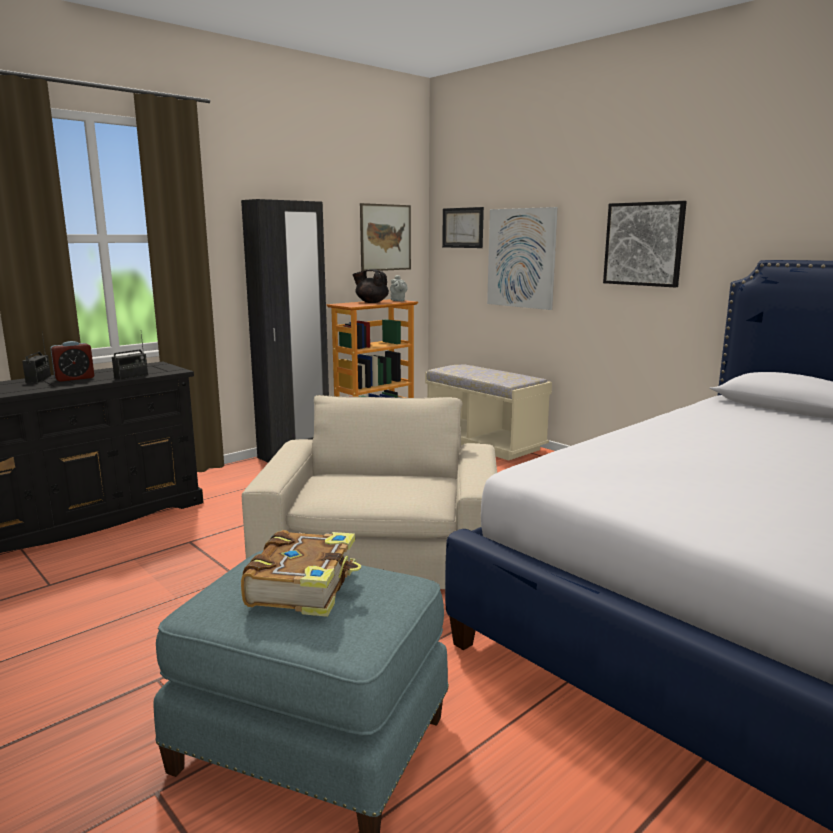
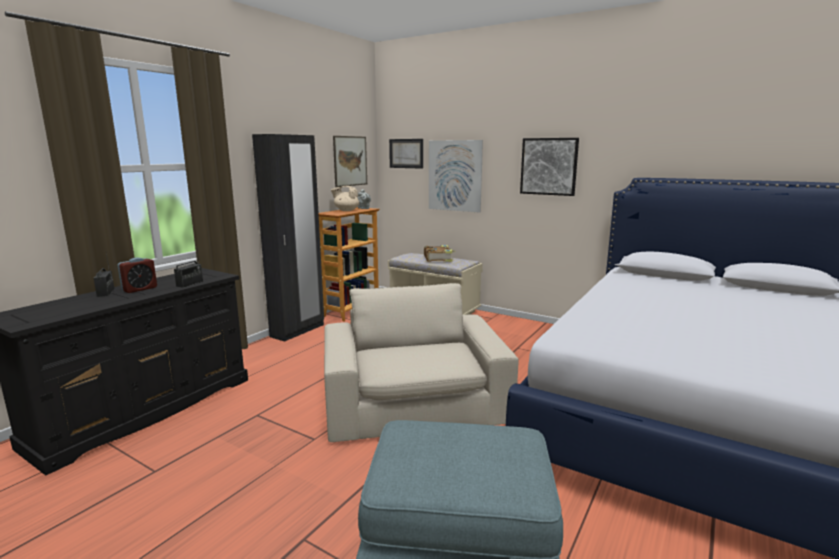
camera: 15 degrees left, 0 degrees up
(305, 586) = (457, 449): book -> book (438, 259)
(371, 302) = (346, 210): black teapot -> beige teapot

